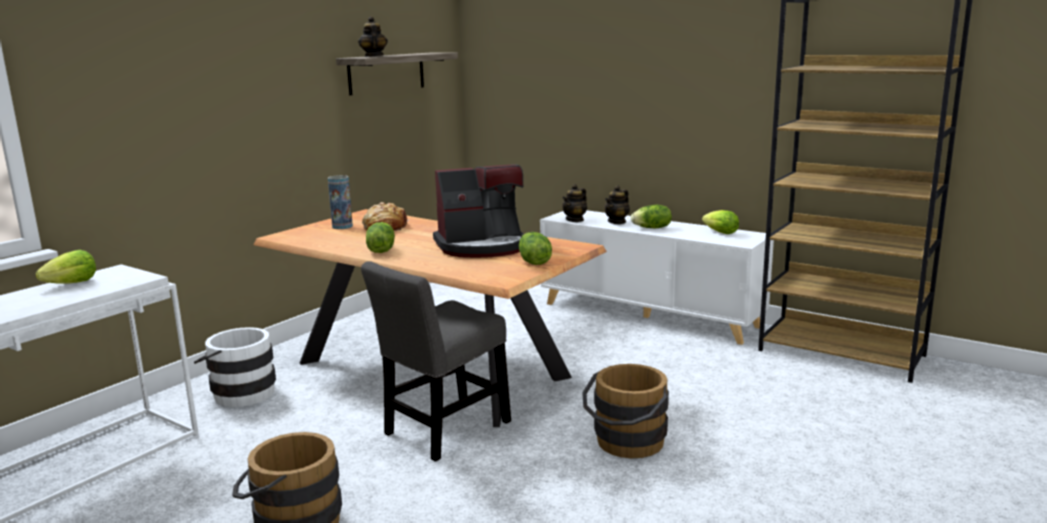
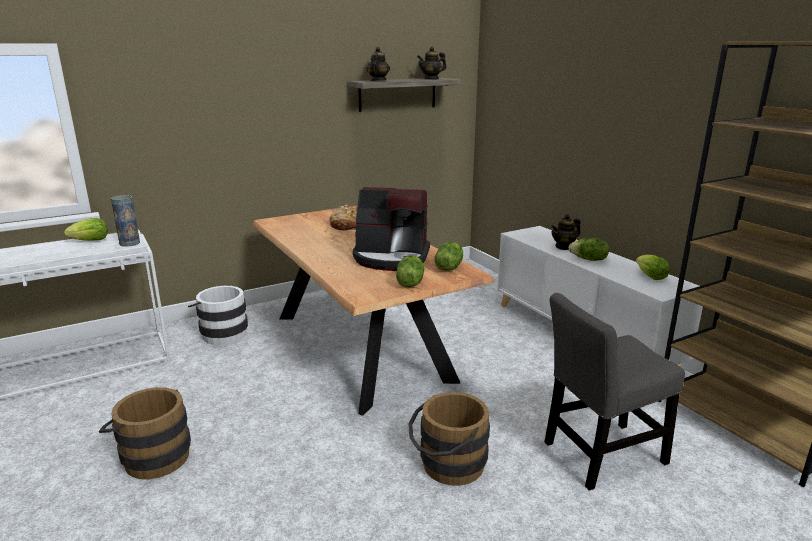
camera: 25 degrees right, 5 degrees up
(342, 226) = (320, 219): vase -> vase (129, 243)
(380, 250) = (315, 247): lettuce -> lettuce (448, 267)
(443, 431) = (320, 406): grey chair -> grey chair (600, 455)
(575, 220) = (529, 238): teapot -> teapot (431, 79)

